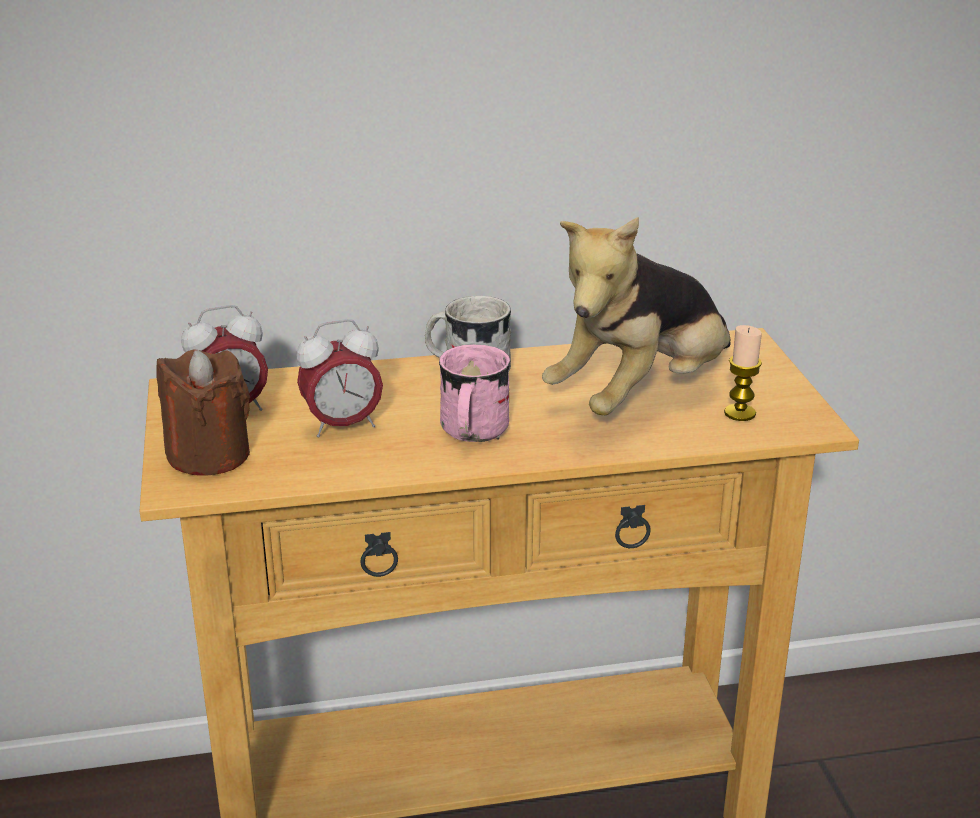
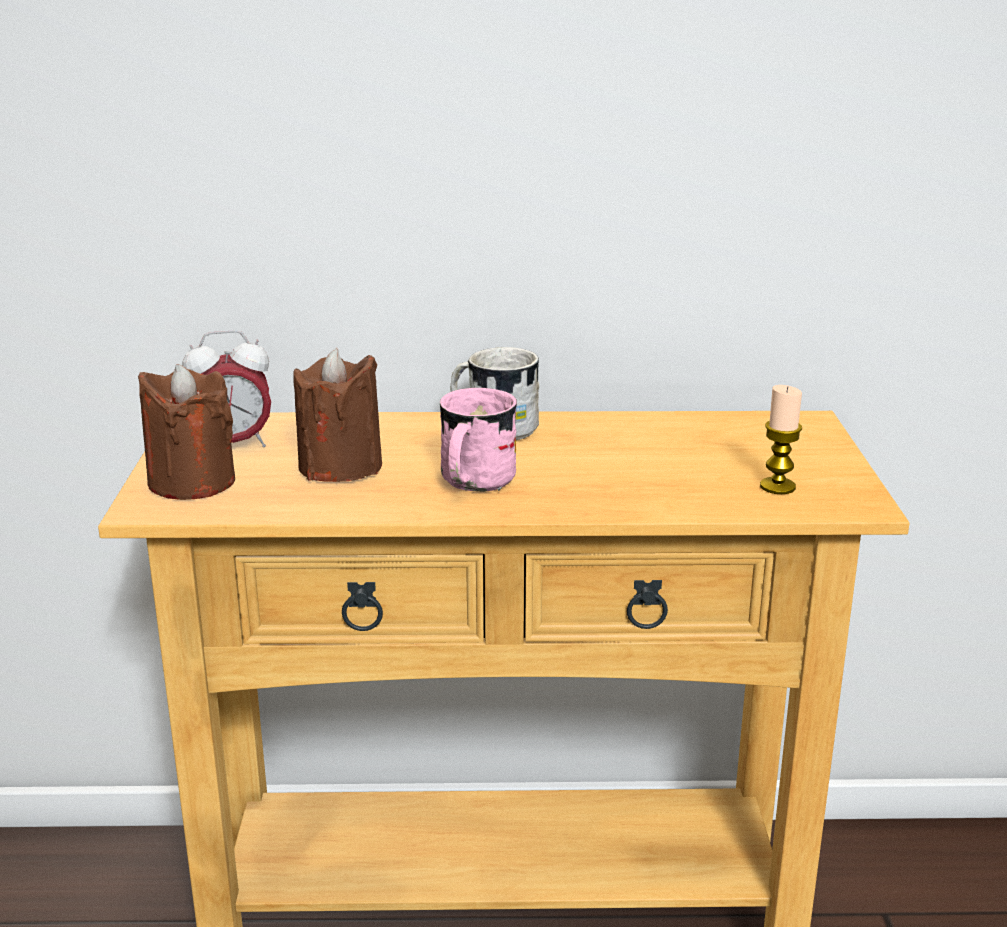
camera: 10 degrees right, 5 degrees down
(342, 426) = (340, 467): alarm clock -> brown candle
(641, 395) = (673, 462): plush toy -> none

